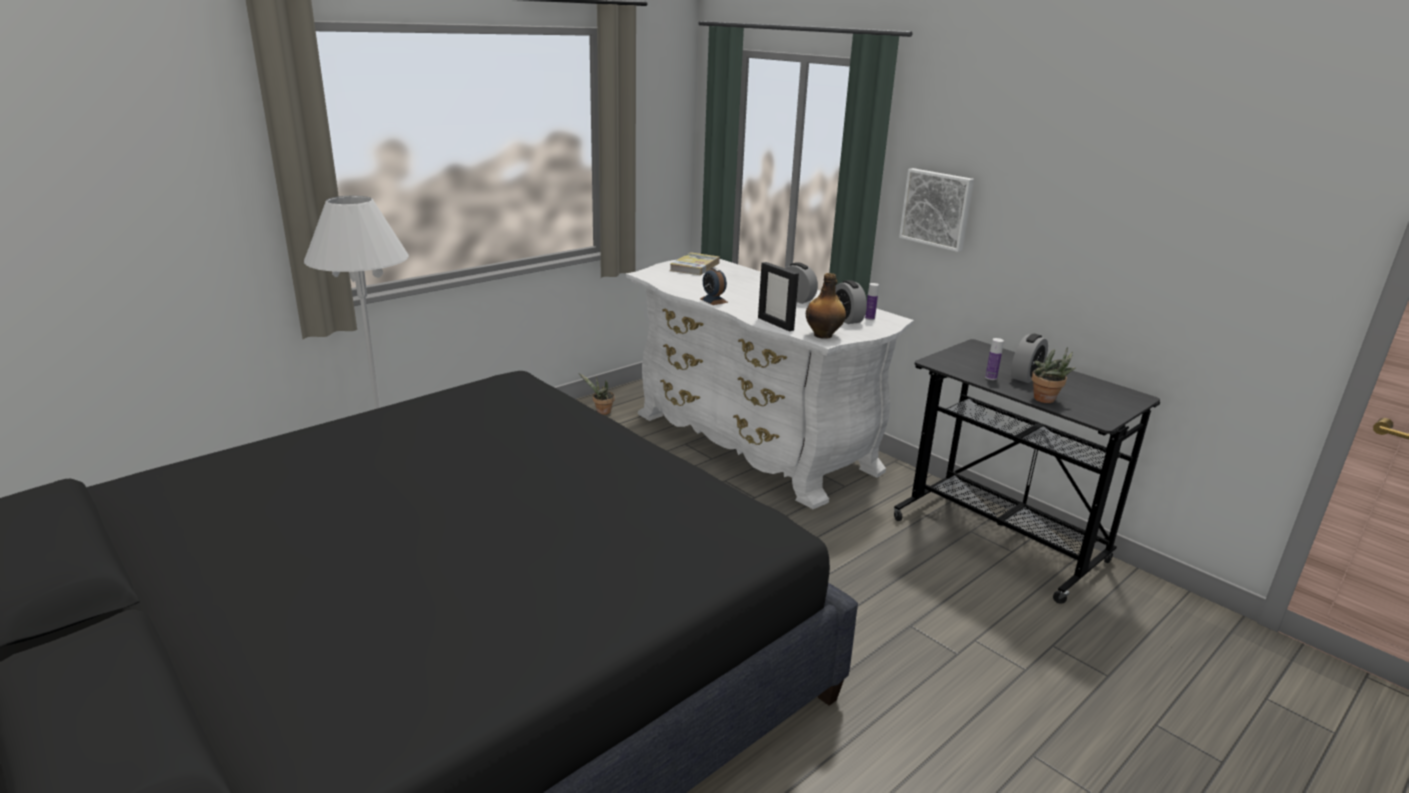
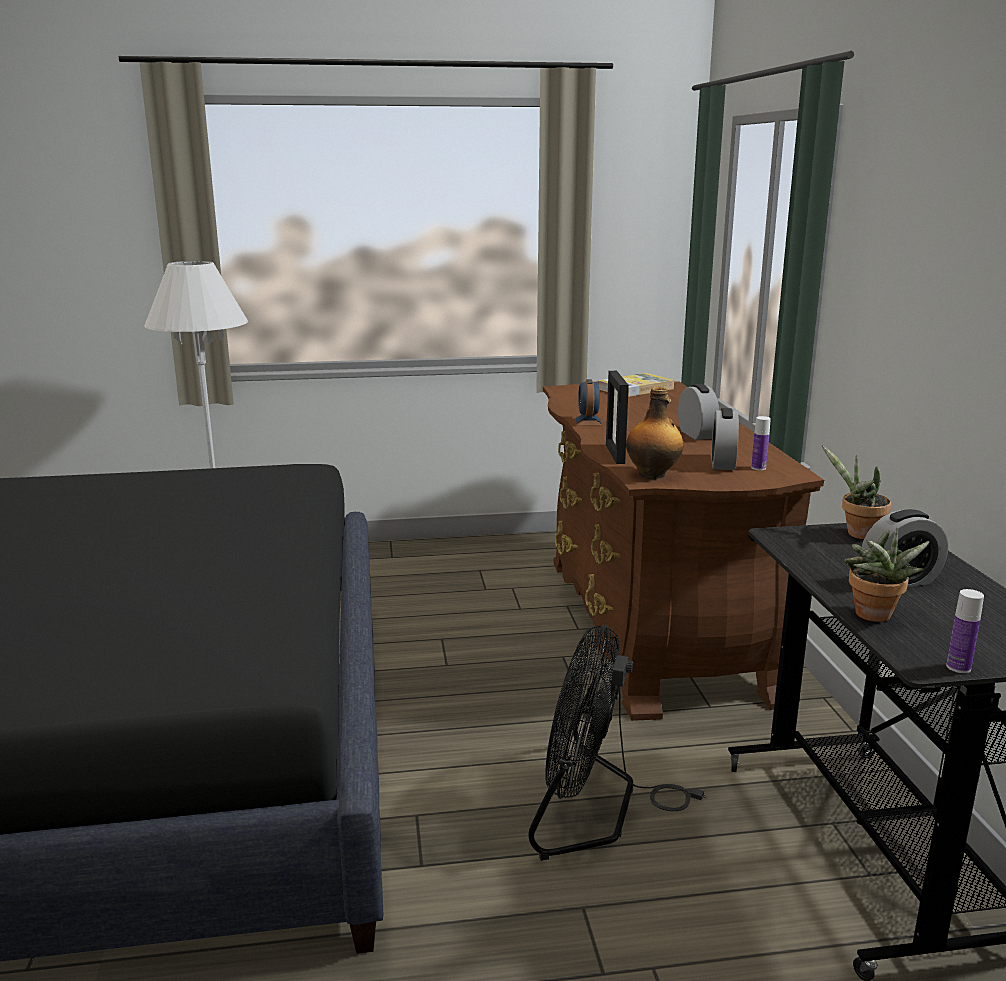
camera: 35 degrees right, 5 degrees down
(601, 412) = (517, 552): potted plant -> potted plant (857, 534)
(750, 443) = (646, 624): white dresser -> brown dresser
(853, 565) = (600, 803): none -> black fan
(937, 209) = (884, 316): picture -> none
(991, 378) = (833, 570): bottle -> bottle (958, 667)

